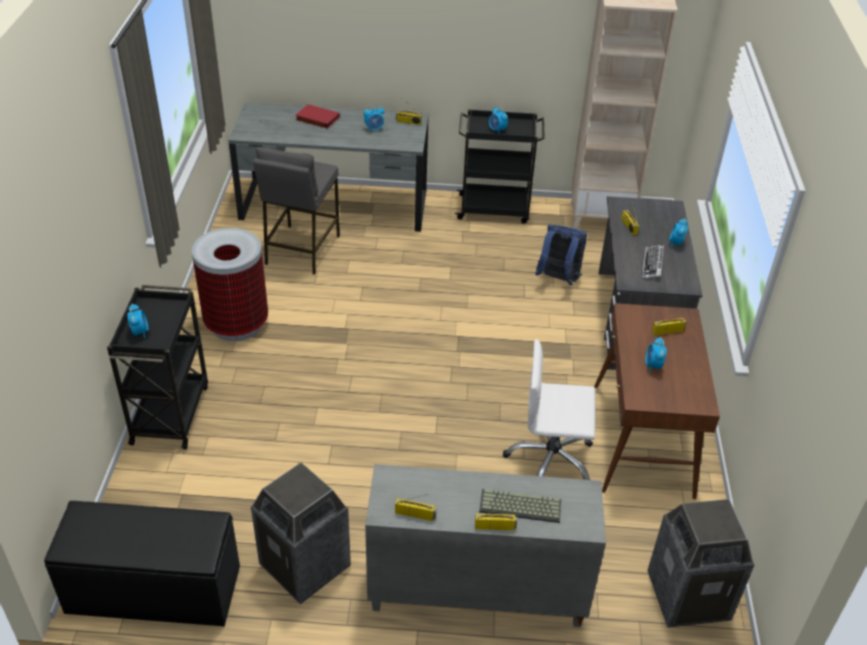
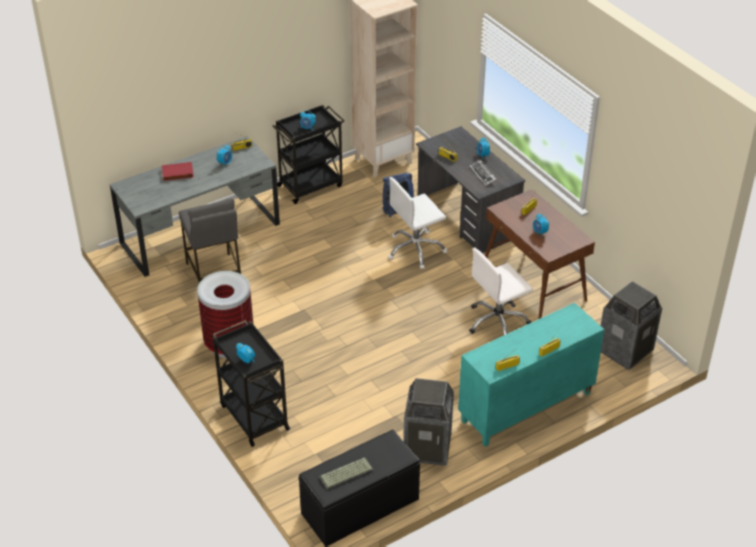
camera: 35 degrees left, 0 degrees up
(475, 592) = (526, 408): grey cabinet -> turquoise cabinet
(519, 507) = (551, 335): keyboard -> keyboard (346, 475)
(538, 327) = (415, 249): none -> white office chair

